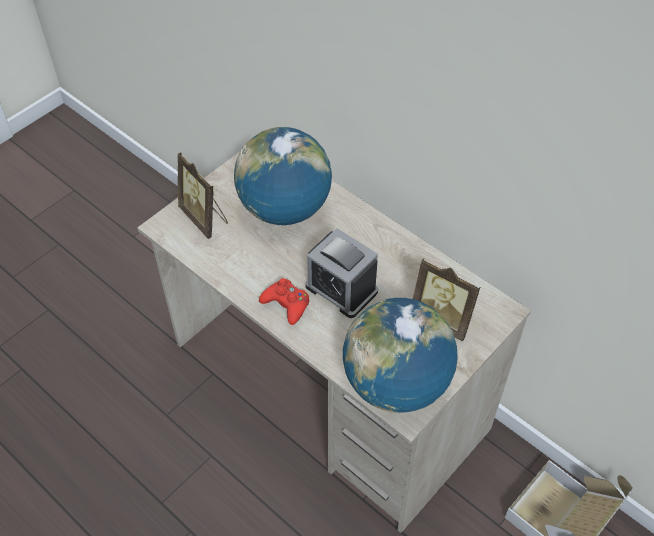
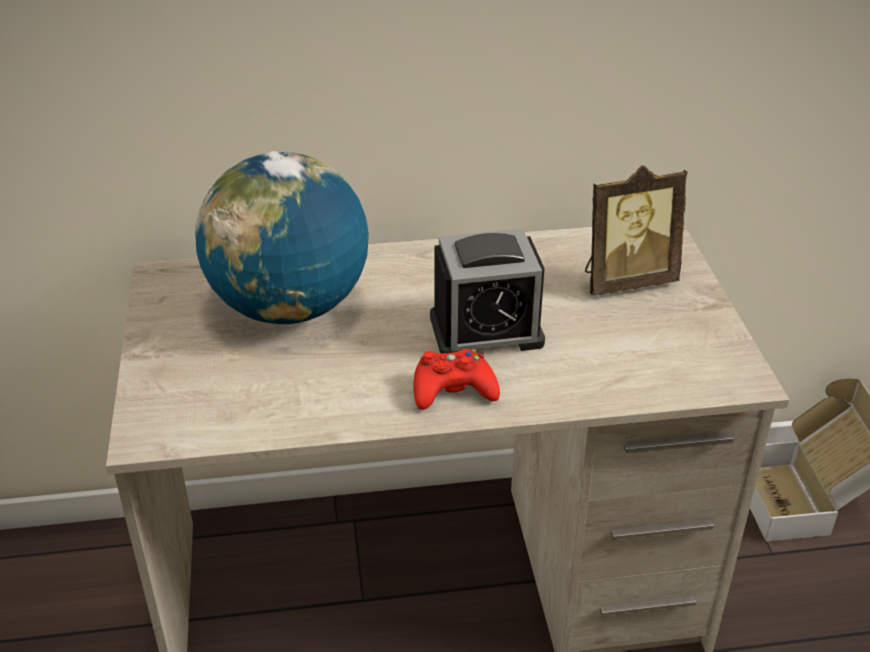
camera: 50 degrees left, 15 degrees down
(205, 218) = (196, 386): picture frame -> none
(396, 384) = (688, 364): globe -> none

